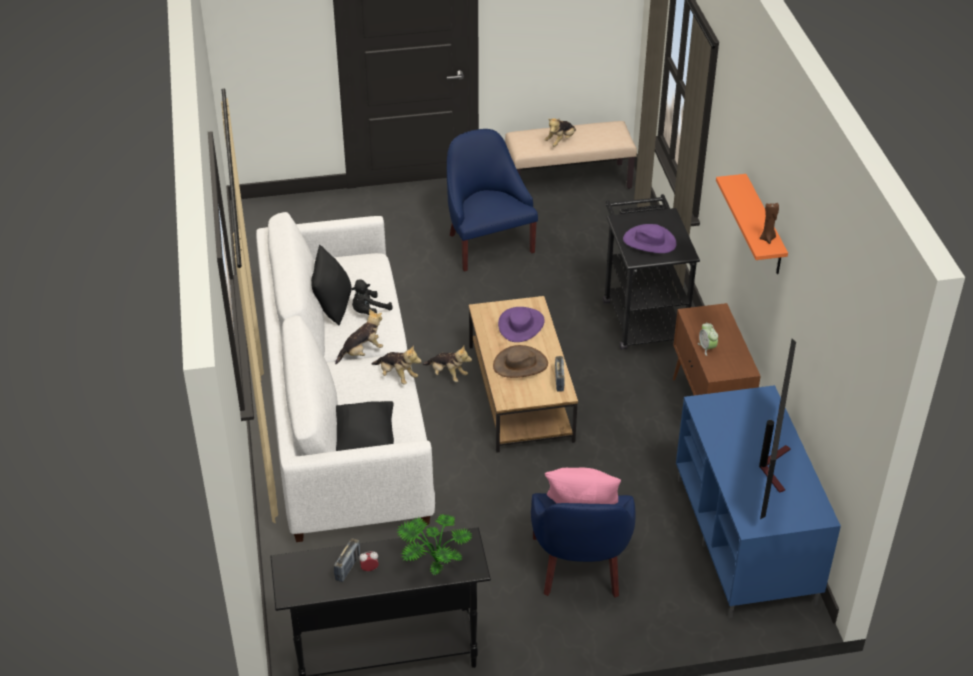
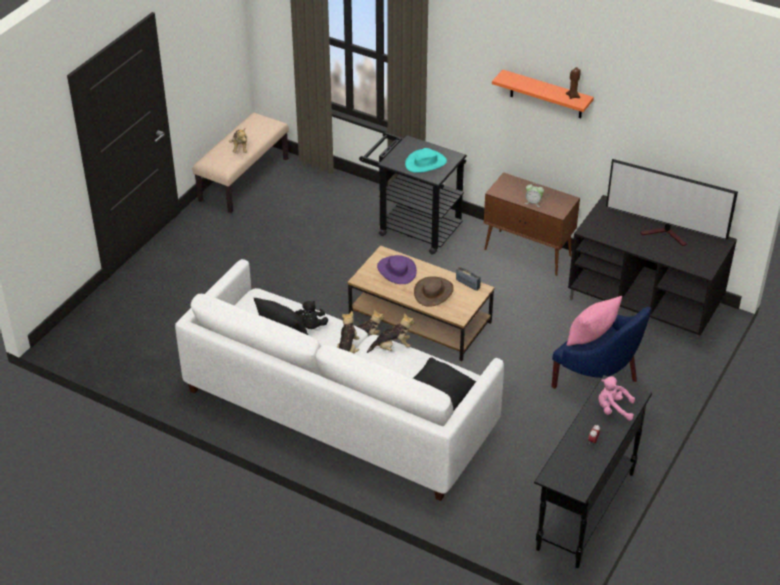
camera: 50 degrees left, 0 degrees up
(347, 567) = (582, 450): radio -> none
(432, 560) = (613, 409): potted plant -> pink plush toy
(487, 243) = (257, 250): blue armchair -> none
(649, 241) = (425, 163): purple hat -> turquoise hat
(746, 540) = (646, 302): blue tv stand -> black tv stand
(772, 466) = (666, 234): television -> television turned 150 degrees clockwise

